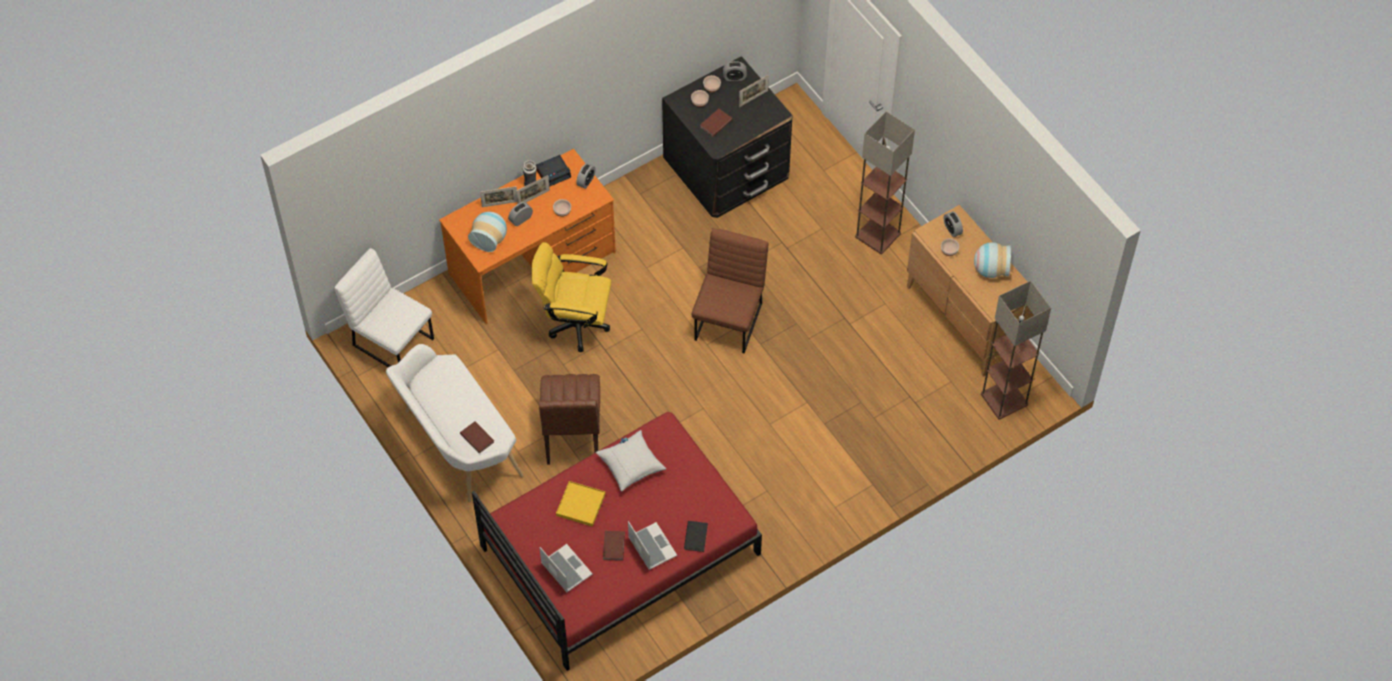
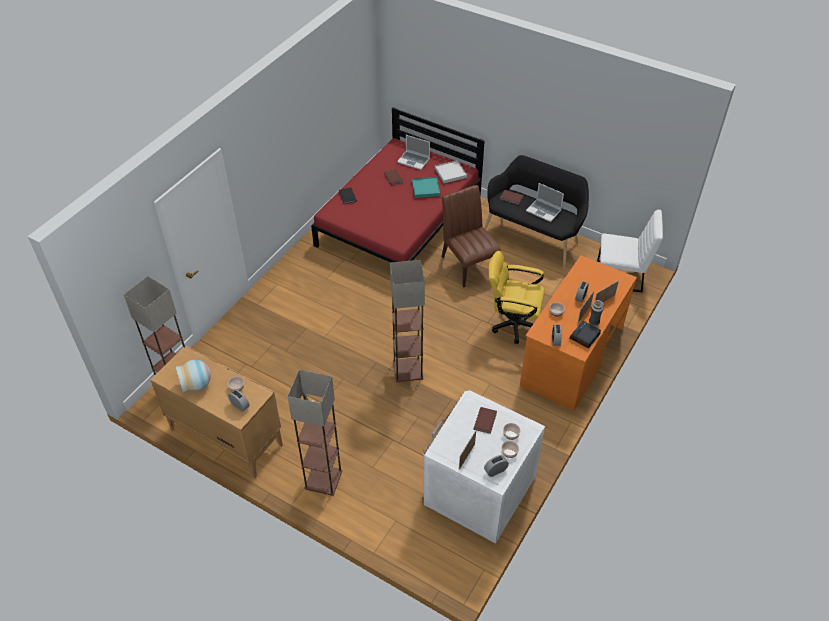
camera: 155 degrees right, 10 degrees down
(456, 445) = (533, 238): white bench -> black bench
(490, 239) = (591, 277): vase -> none
(529, 520) = (450, 173): none -> white tray
(575, 327) = (511, 326): yellow office chair -> yellow office chair turned 150 degrees counterclockwise
(581, 505) = (425, 188): yellow tray -> turquoise tray
(631, 465) = (409, 217): grey pillow -> none
(651, 546) = (371, 184): laptop -> laptop (544, 211)
(728, 168) = (476, 489): black dresser -> white dresser
(729, 319) = (407, 370): brown chair -> floor lamp

